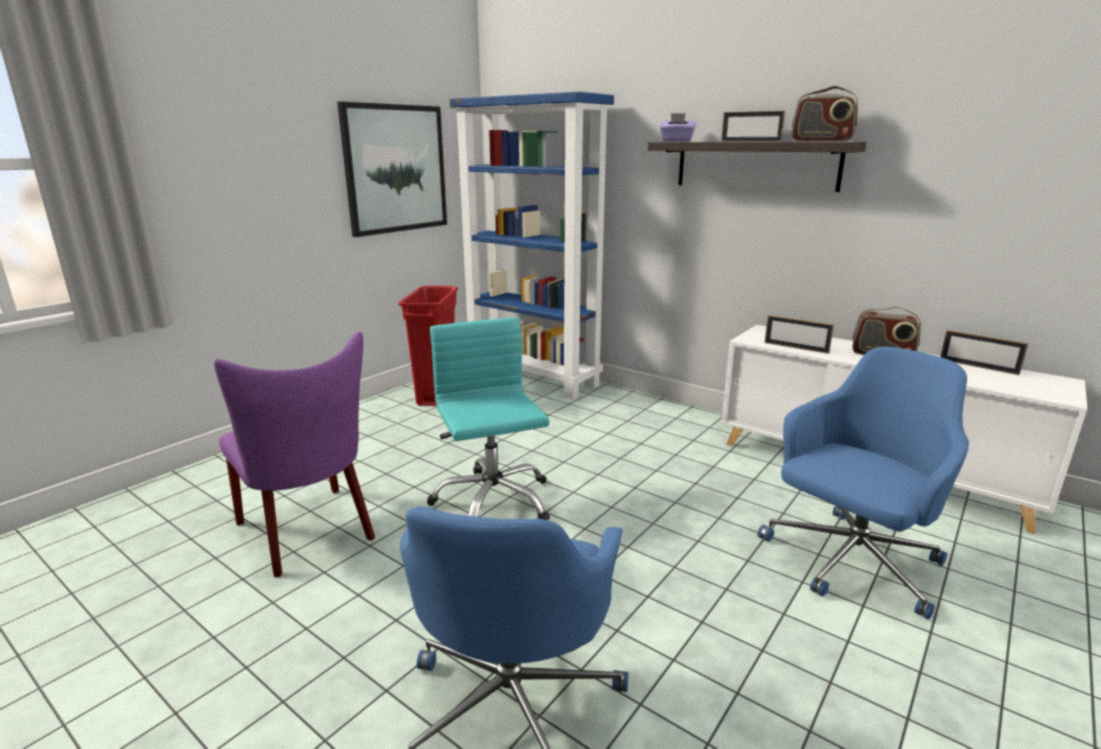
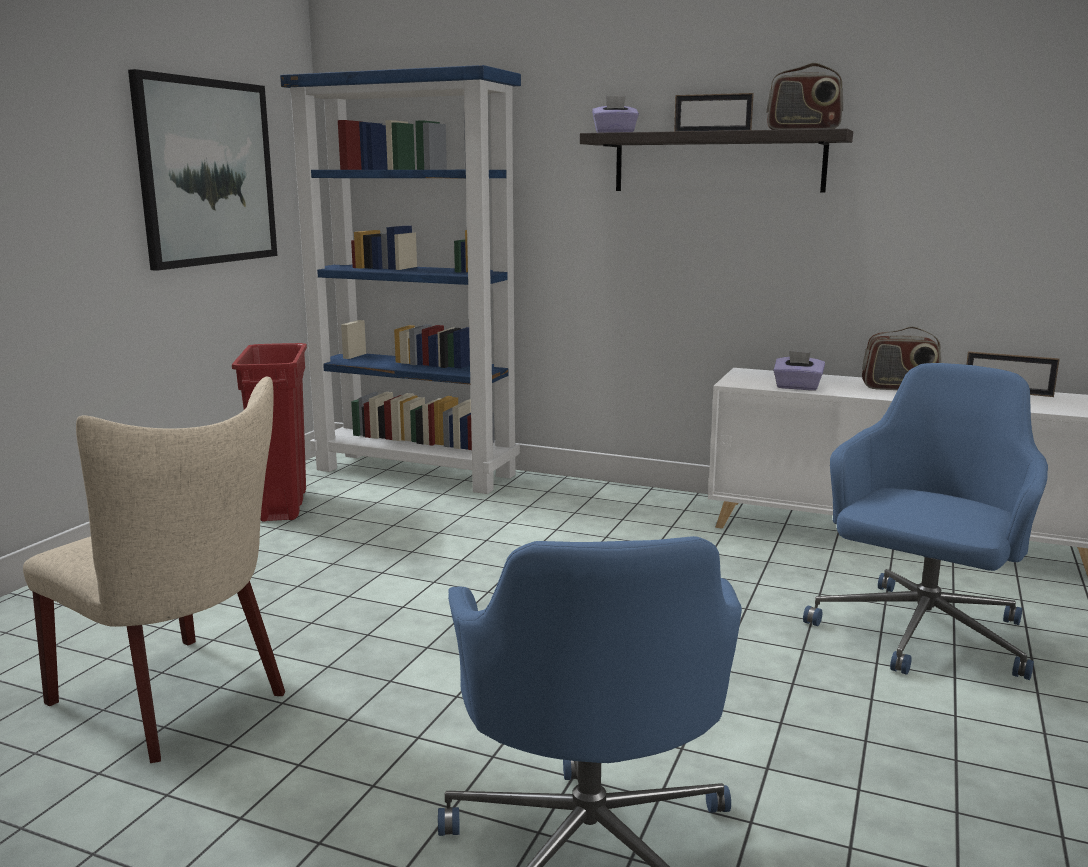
camera: 15 degrees left, 5 degrees down
(310, 534) = (179, 701): purple chair -> beige chair
(492, 502) = (437, 627): turquoise office chair -> none
(796, 347) = (797, 387): picture frame -> purple tissue box

